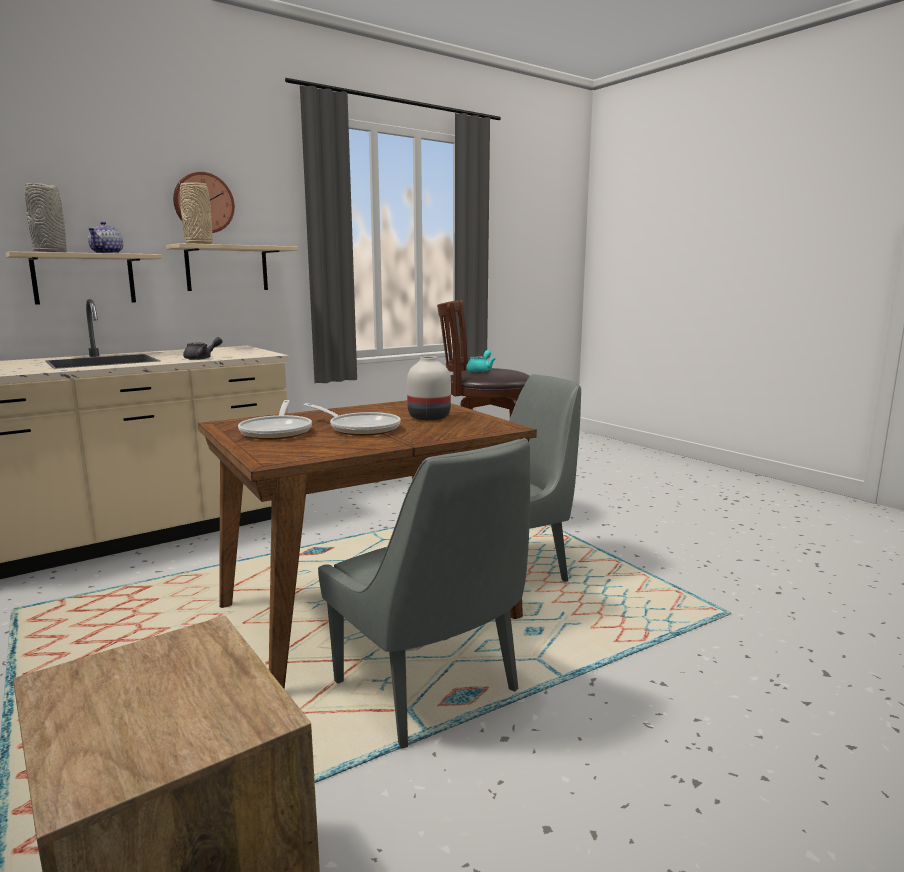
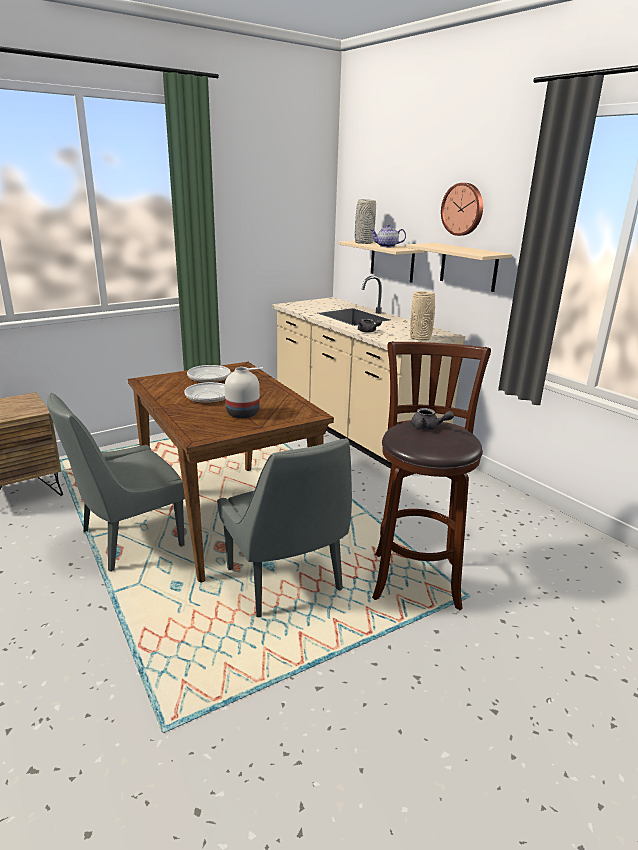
camera: 90 degrees right, 10 degrees up
(199, 244) = (431, 245): beige vase -> beige vase (421, 338)
(480, 371) = (428, 427): turquoise teapot -> grey teapot

